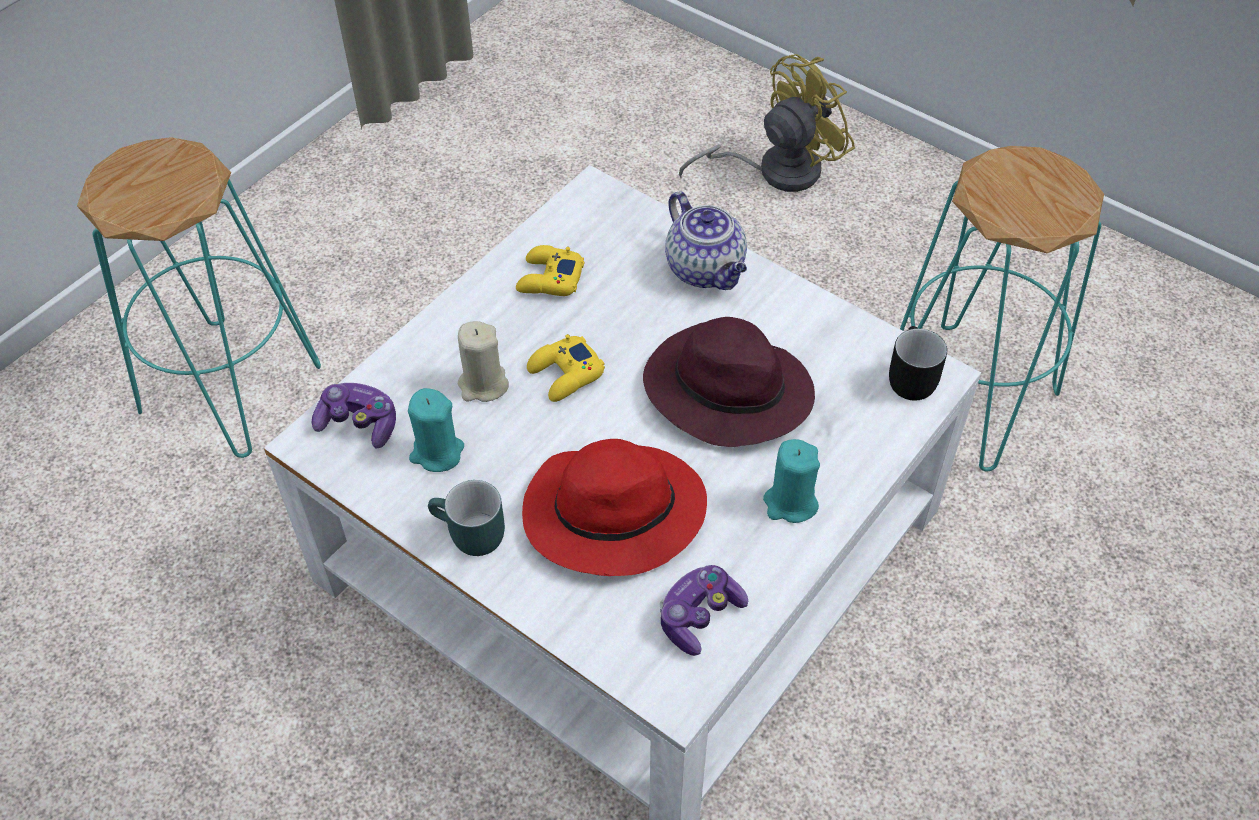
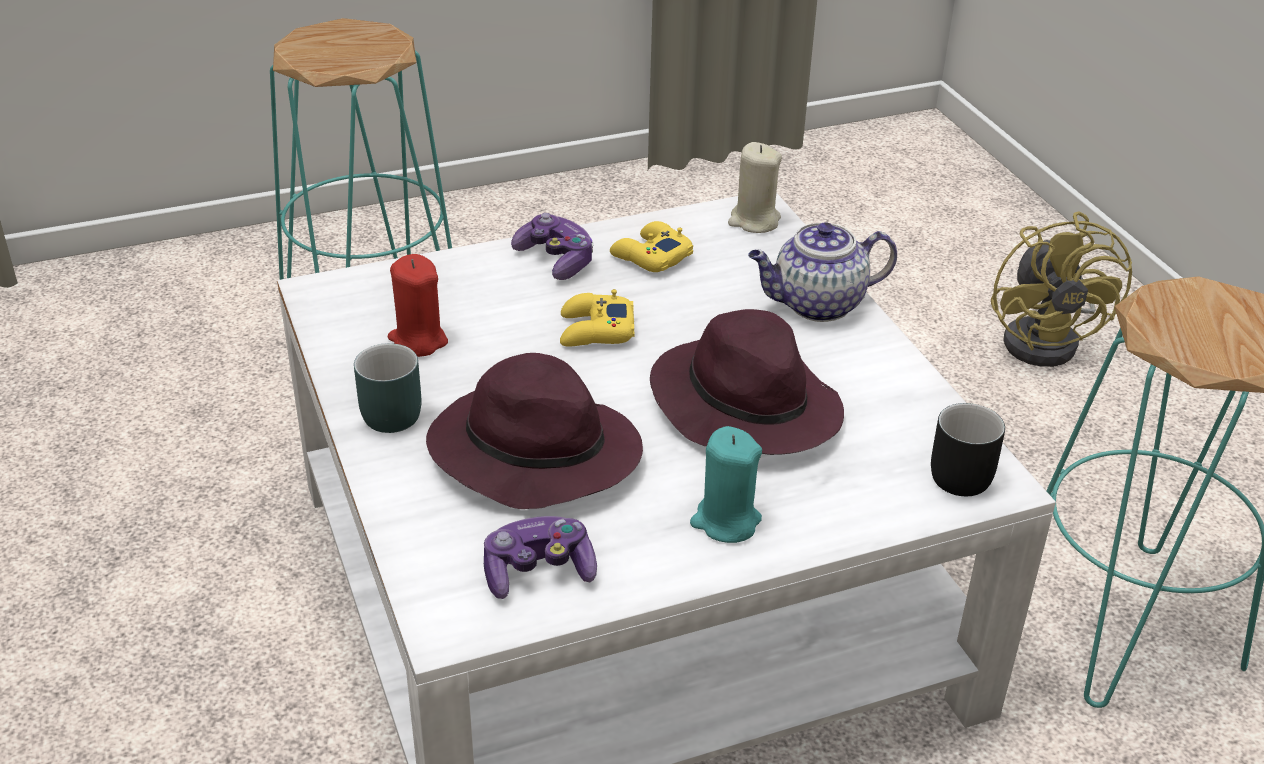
camera: 30 degrees right, 15 degrees down
(359, 423) = (372, 294): game controller -> game controller (556, 260)
(437, 452) = (418, 341): turquoise candle -> red candle
(483, 384) = (510, 309): beige candle -> beige candle (754, 221)
(611, 515) = (531, 453): red hat -> purple hat
(706, 270) = (816, 305): teapot -> teapot turned 75 degrees clockwise
(775, 170) = (1048, 339): yellow fan -> yellow fan turned 90 degrees clockwise

